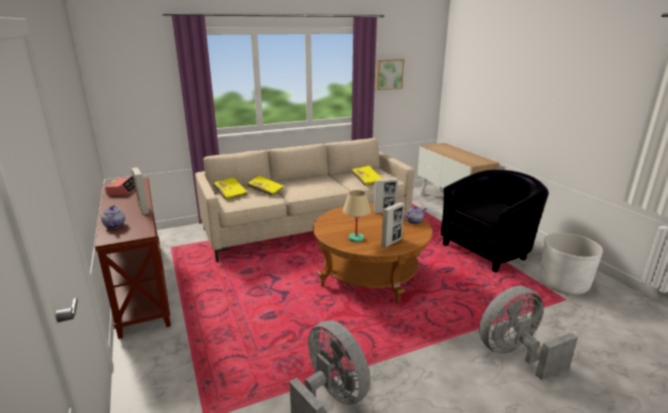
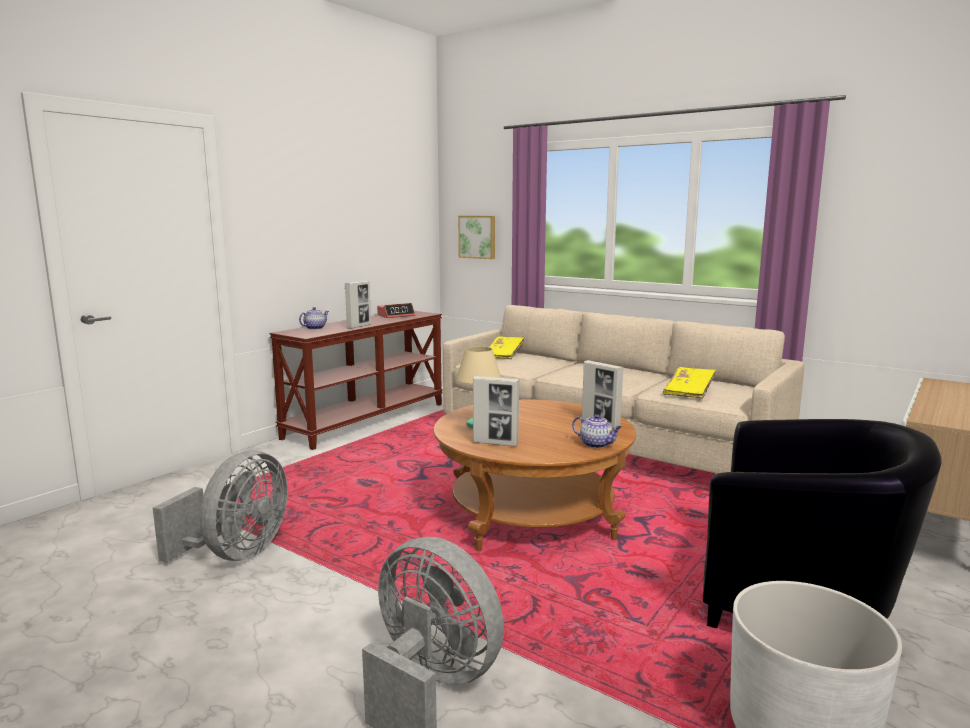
camera: 60 degrees right, 10 degrees down
(266, 191) = (540, 363): yellow book -> none
(389, 74) = (868, 214): picture -> picture (477, 237)

